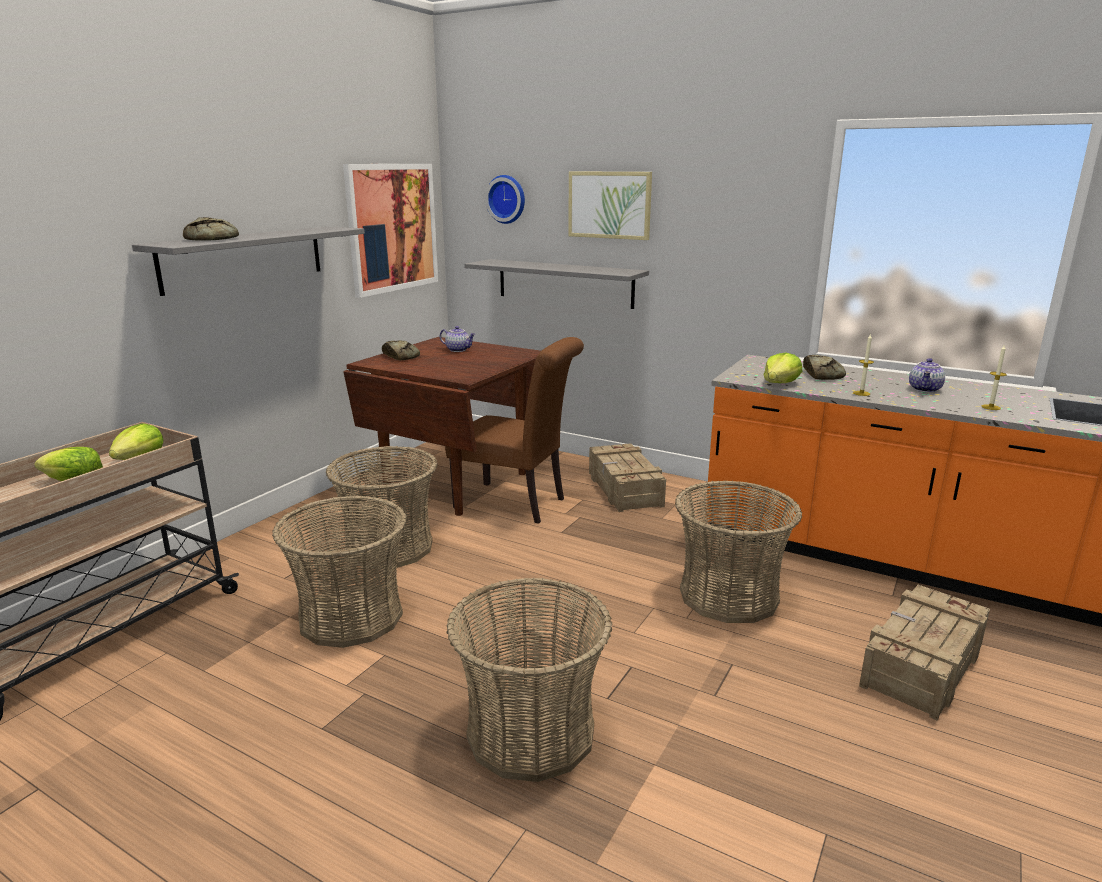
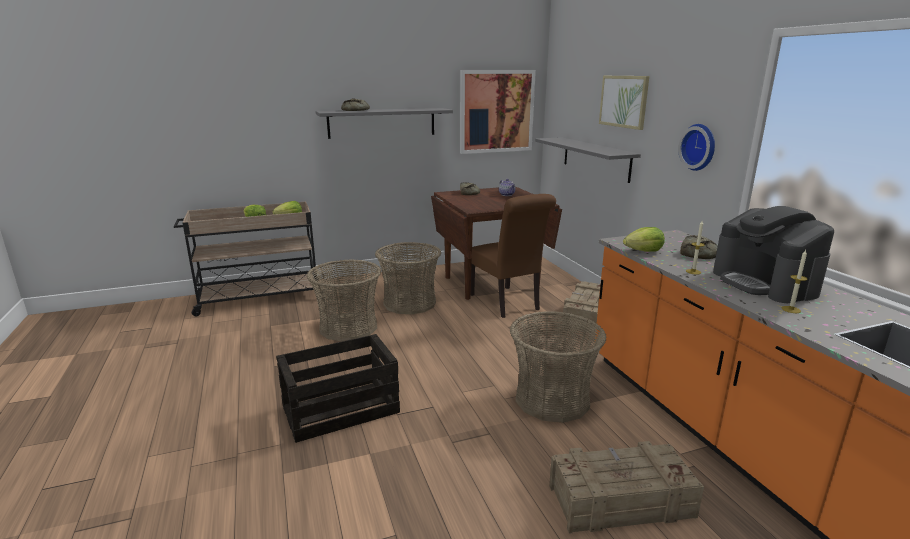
camera: 40 degrees right, 0 degrees up
(507, 199) = (573, 95): wall clock -> wall clock (700, 147)
(530, 732) = (341, 409): basket -> crate
(925, 389) = (765, 283): teapot -> coffee machine

